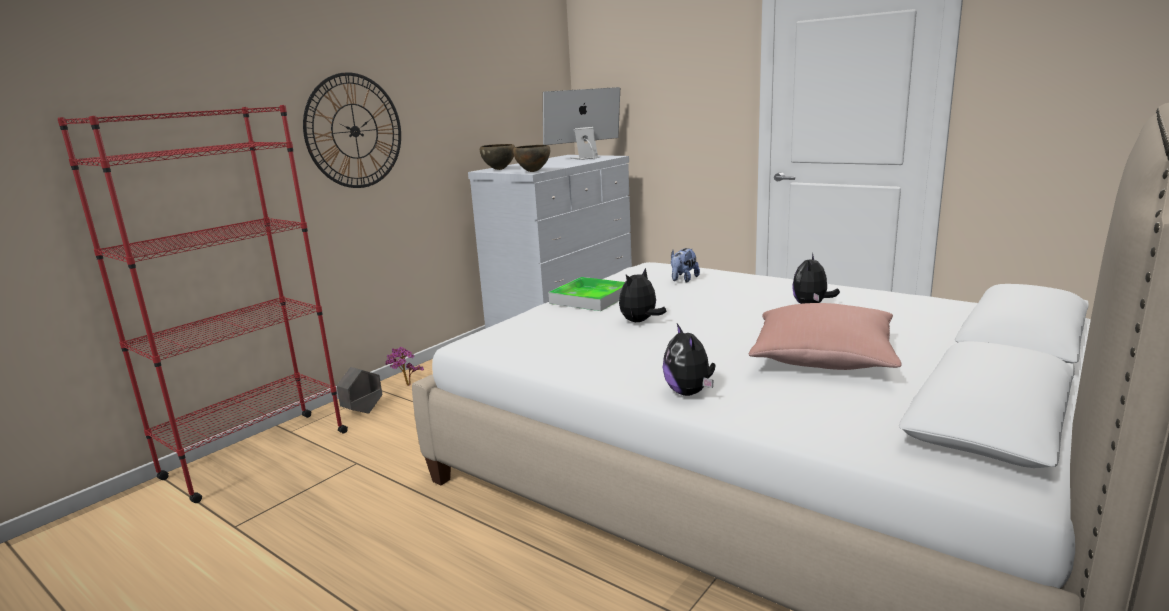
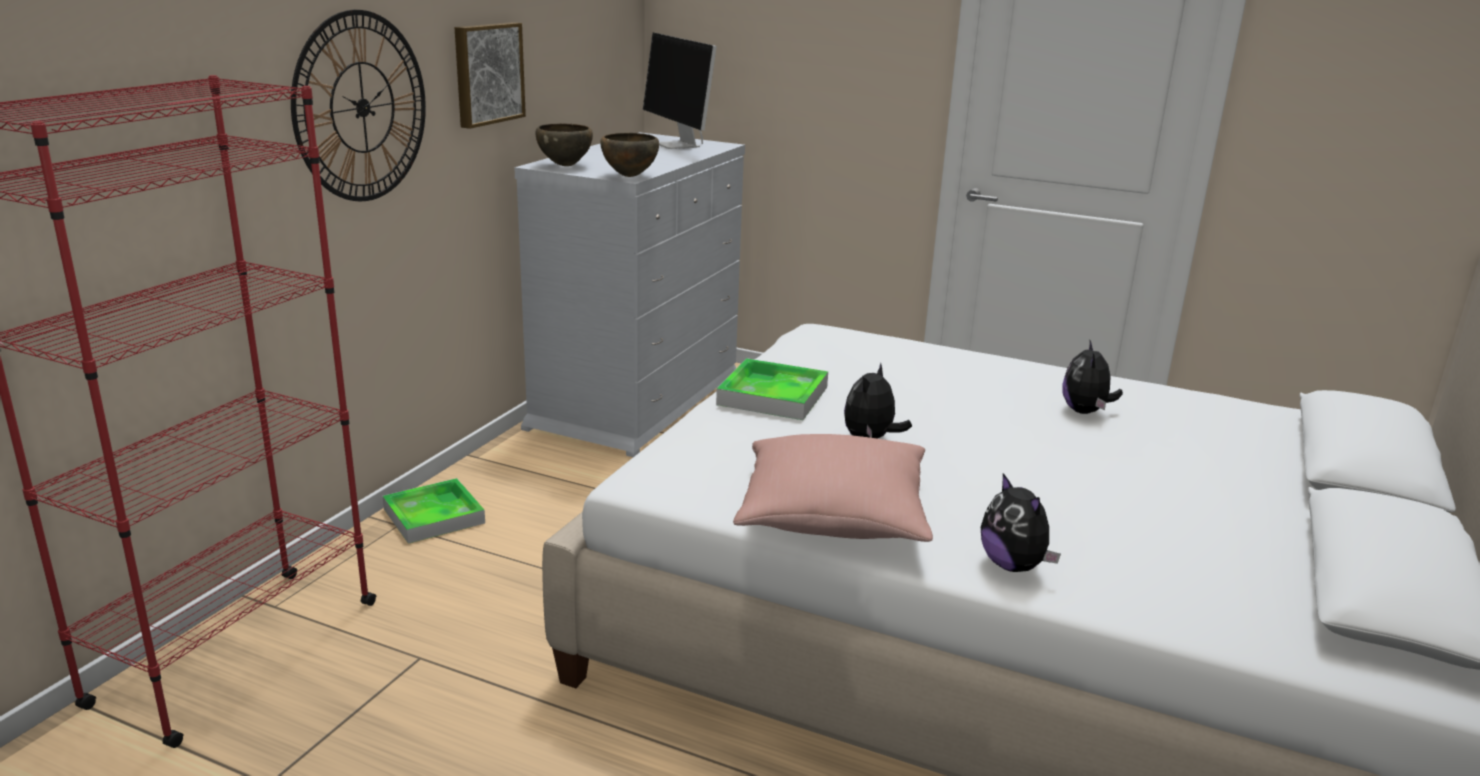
camera: 15 degrees left, 5 degrees up
(363, 411) = (384, 564): grey planter -> none
(406, 386) = (434, 516): potted plant -> tray
(447, 114) = (487, 73): none -> picture
(584, 158) = (678, 145): monitor -> monitor turned 75 degrees counterclockwise
(683, 280) = (888, 363): plush toy -> none
(823, 358) = (1148, 503): pink pillow -> pink pillow (833, 515)

